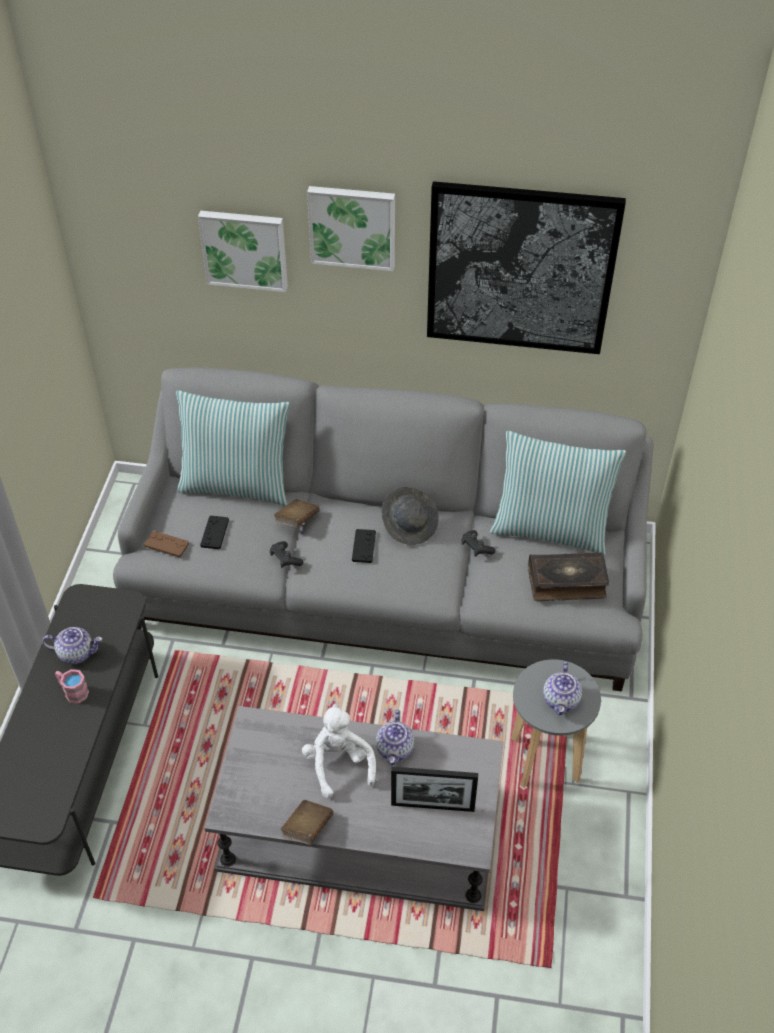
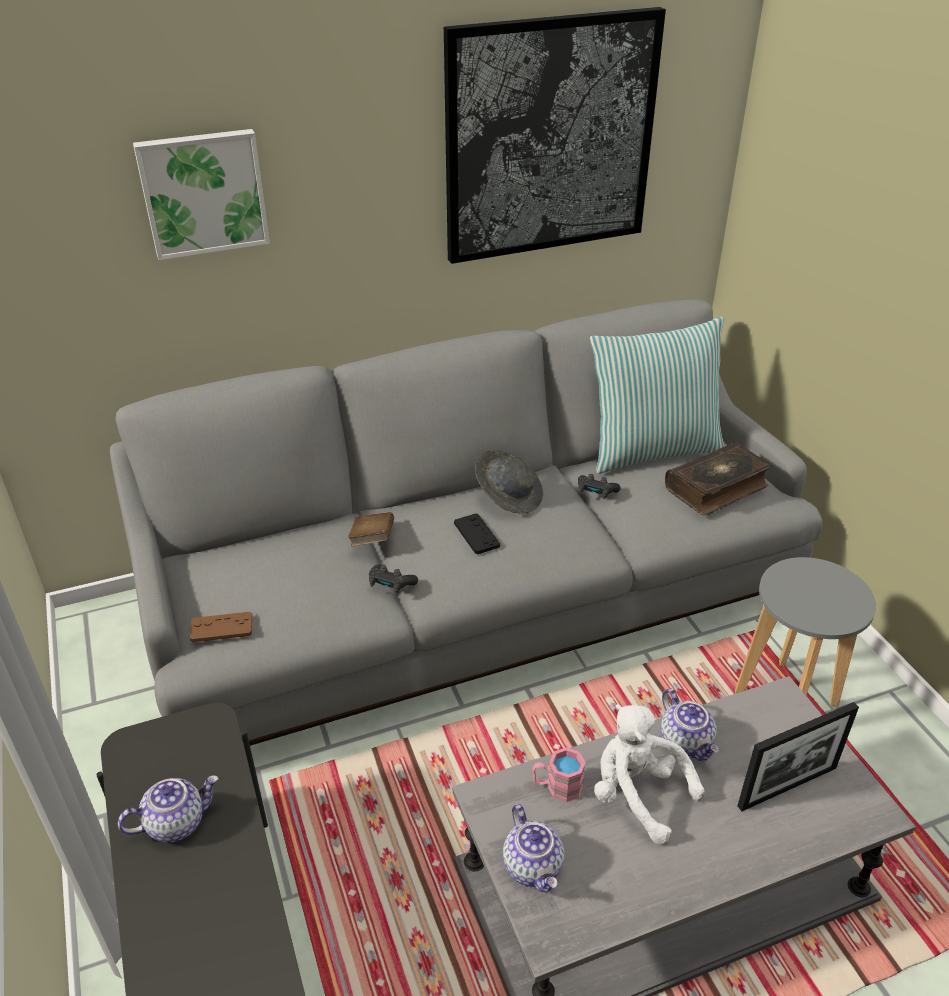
camera: 30 degrees left, 10 degrees down
(73, 691) = (206, 879): pink mug -> pink mug (557, 786)
(214, 533) = (278, 590): black game controller -> none
(236, 485) = (265, 532): pillow -> none
(307, 828) = (670, 897): brown book -> none
(352, 226) = (346, 121): picture -> none
(561, 700) = (827, 597): teapot -> teapot (533, 866)

